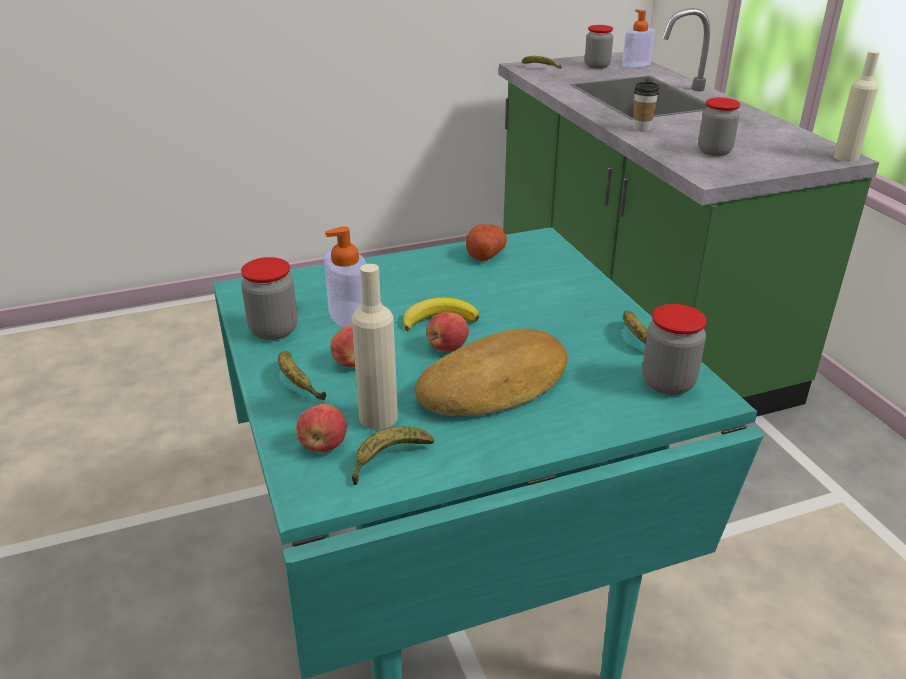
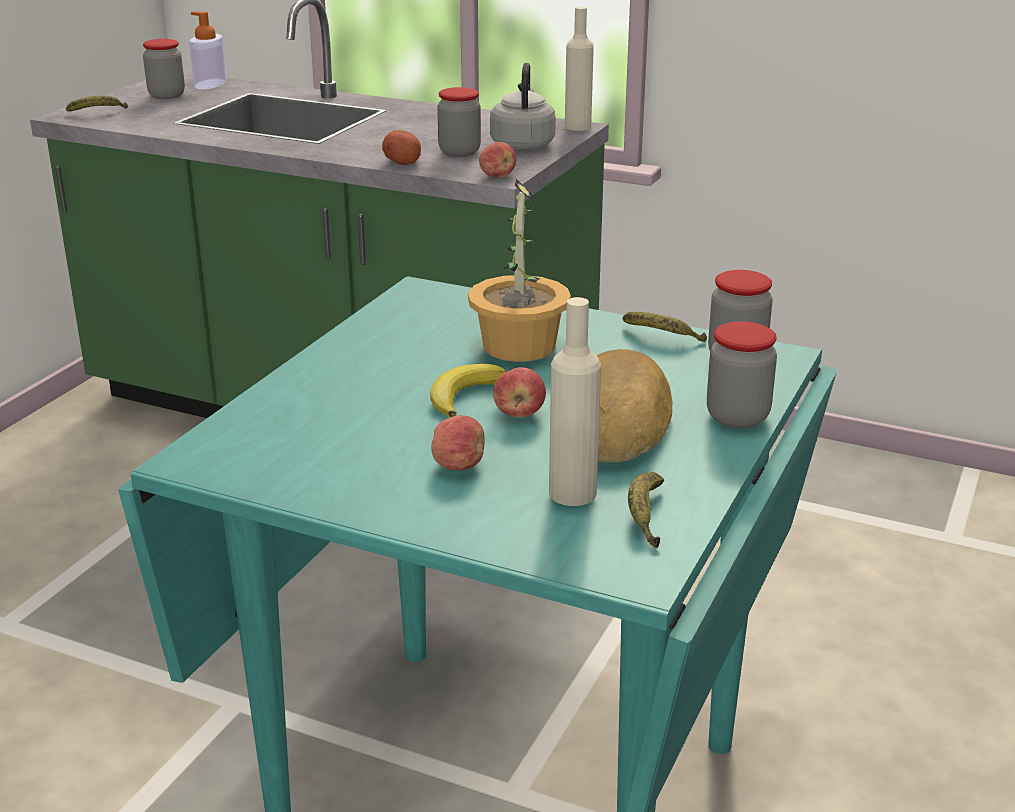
camera: 45 degrees left, 5 degrees down
(273, 330) = (314, 479): jar -> jar (737, 417)
(297, 383) = (441, 507): banana -> none
(323, 445) = (571, 538): apple -> apple (497, 176)
(349, 315) = (367, 431): soap dispenser -> none
(485, 254) = (392, 323): potato -> potato (402, 161)
(530, 302) = (517, 346): none -> potted plant
(641, 129) = (348, 149): cup -> none
(774, 159) = (523, 144): none -> grey kettle

